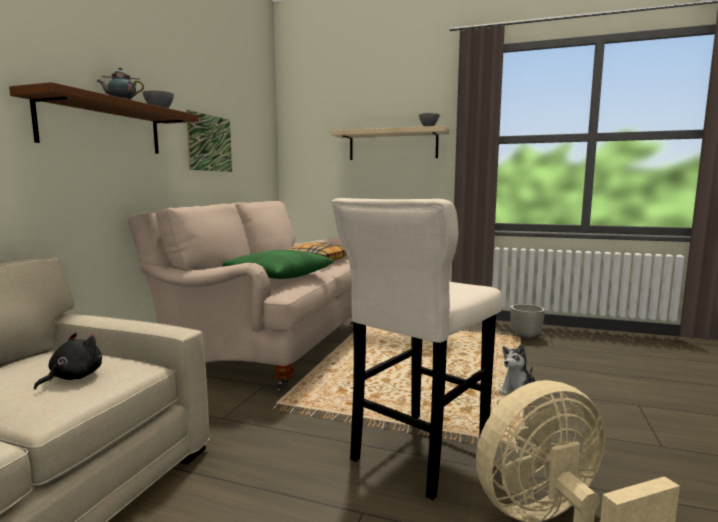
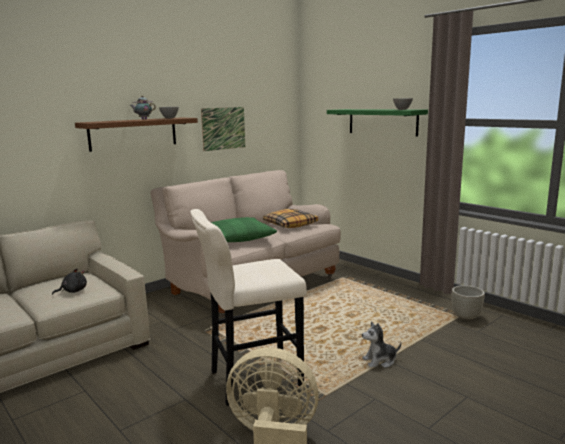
camera: 30 degrees right, 5 degrees up
(393, 145) = (382, 122): beige shelf -> green shelf

